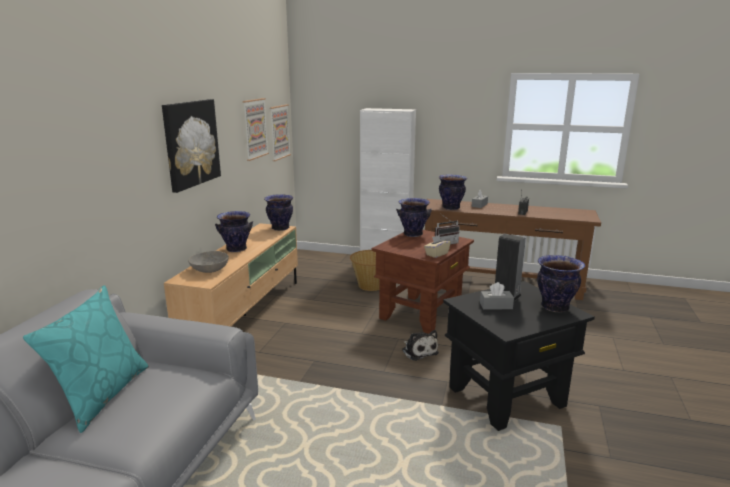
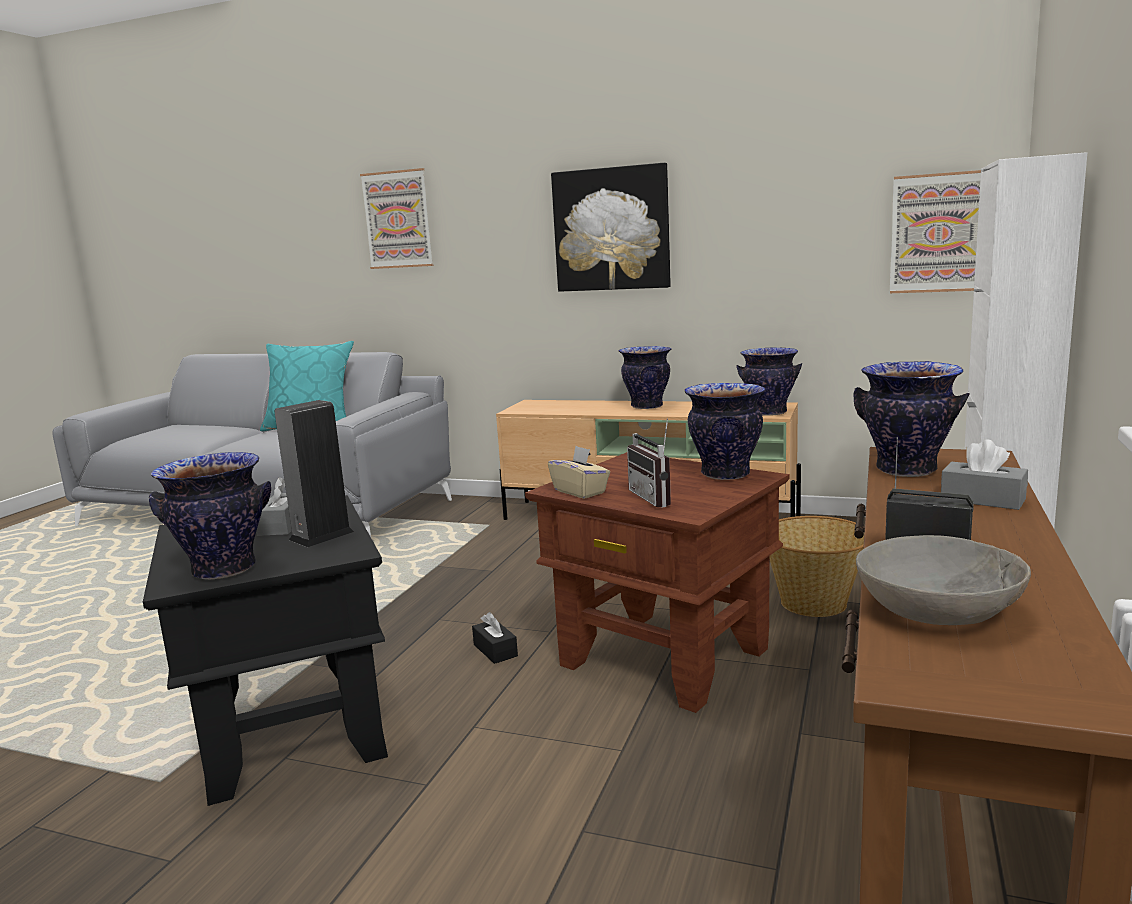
camera: 95 degrees right, 5 degrees down
(209, 269) = (563, 406): grey bowl -> grey bowl (937, 609)
(255, 128) = (818, 219): picture -> picture (398, 219)
(419, 351) = (495, 650): plush toy -> black tissue box

